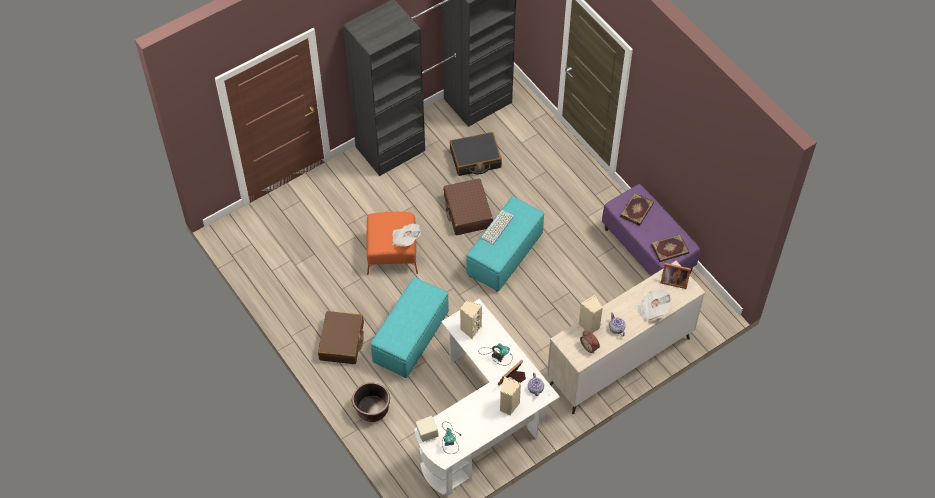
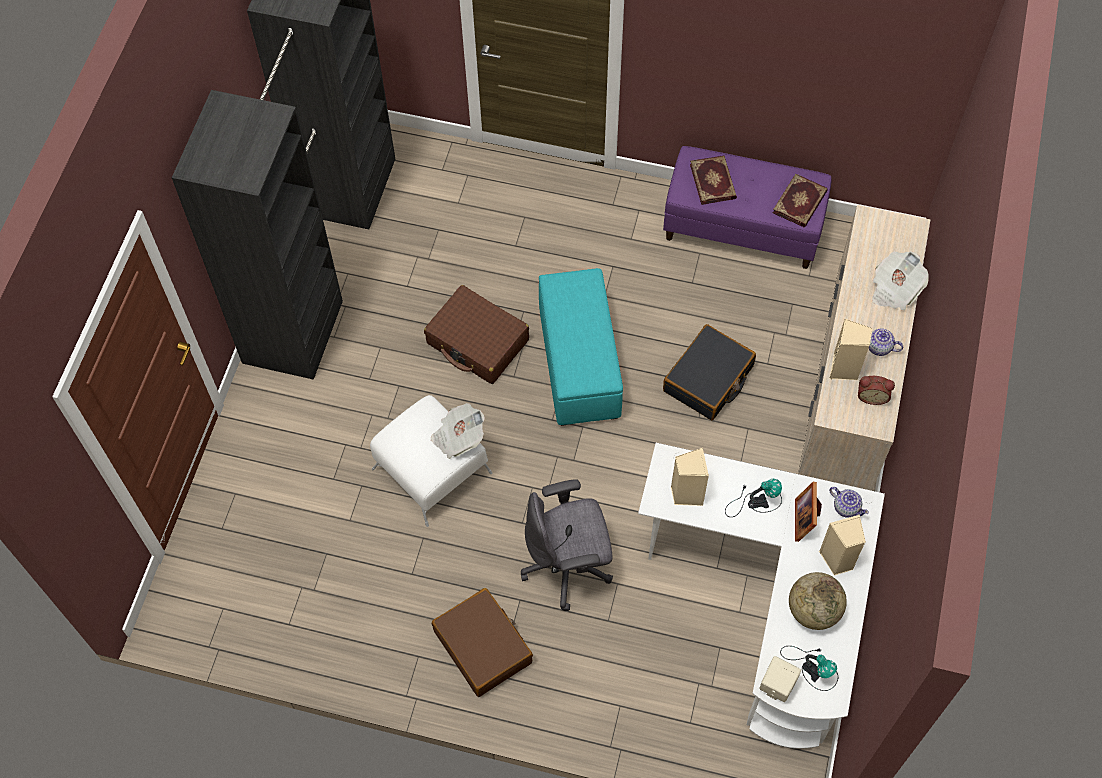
camera: 40 degrees left, 5 degrees up
(372, 409) = (614, 707): brown planter -> none
(392, 252) = (431, 470): orange ottoman -> white ottoman
(411, 337) = (568, 566): turquoise ottoman -> grey office chair
(475, 159) = (420, 265): black suitcase -> black suitcase (708, 379)
(475, 418) = (813, 610): none -> globe
(497, 228) = (564, 331): keyboard -> none
(673, 280) = (880, 233): picture frame -> none

